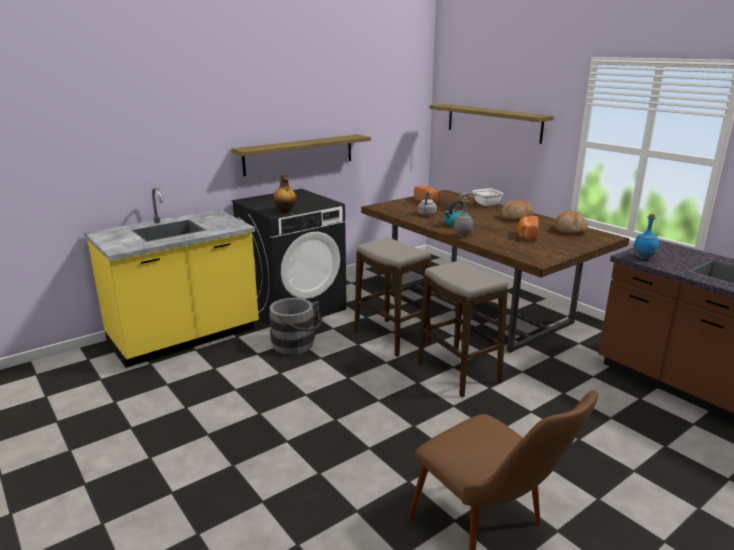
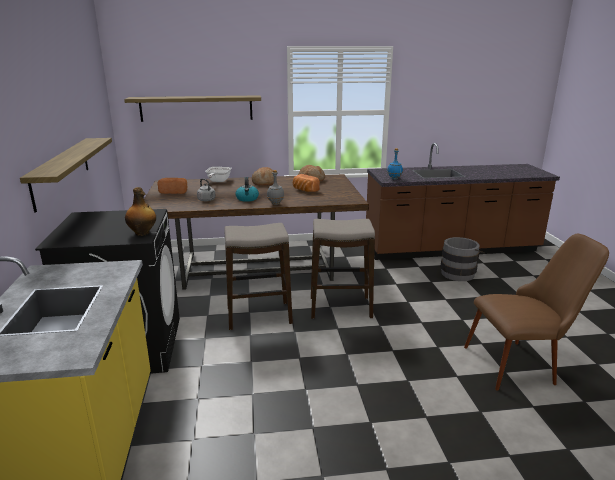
camera: 60 degrees left, 0 degrees up
(297, 345) = (211, 367): grey bucket -> grey bucket (459, 273)

